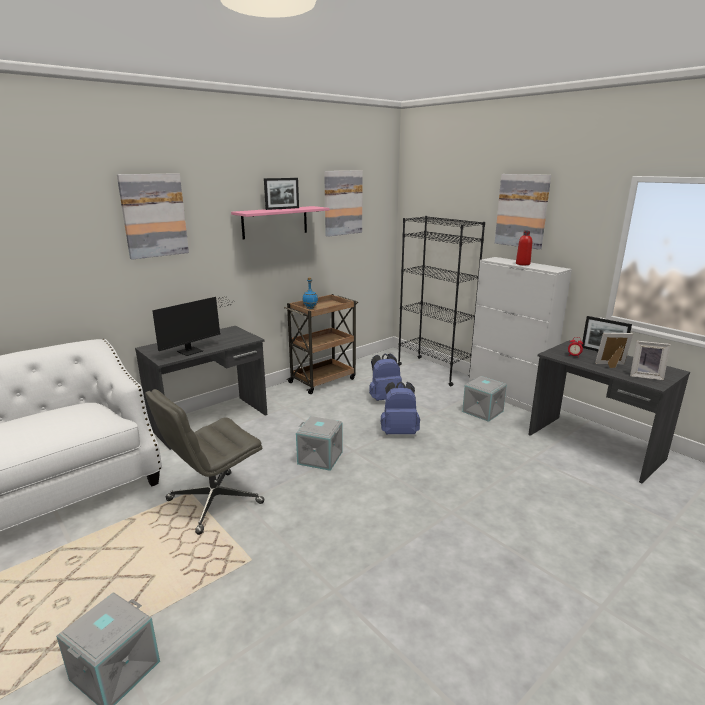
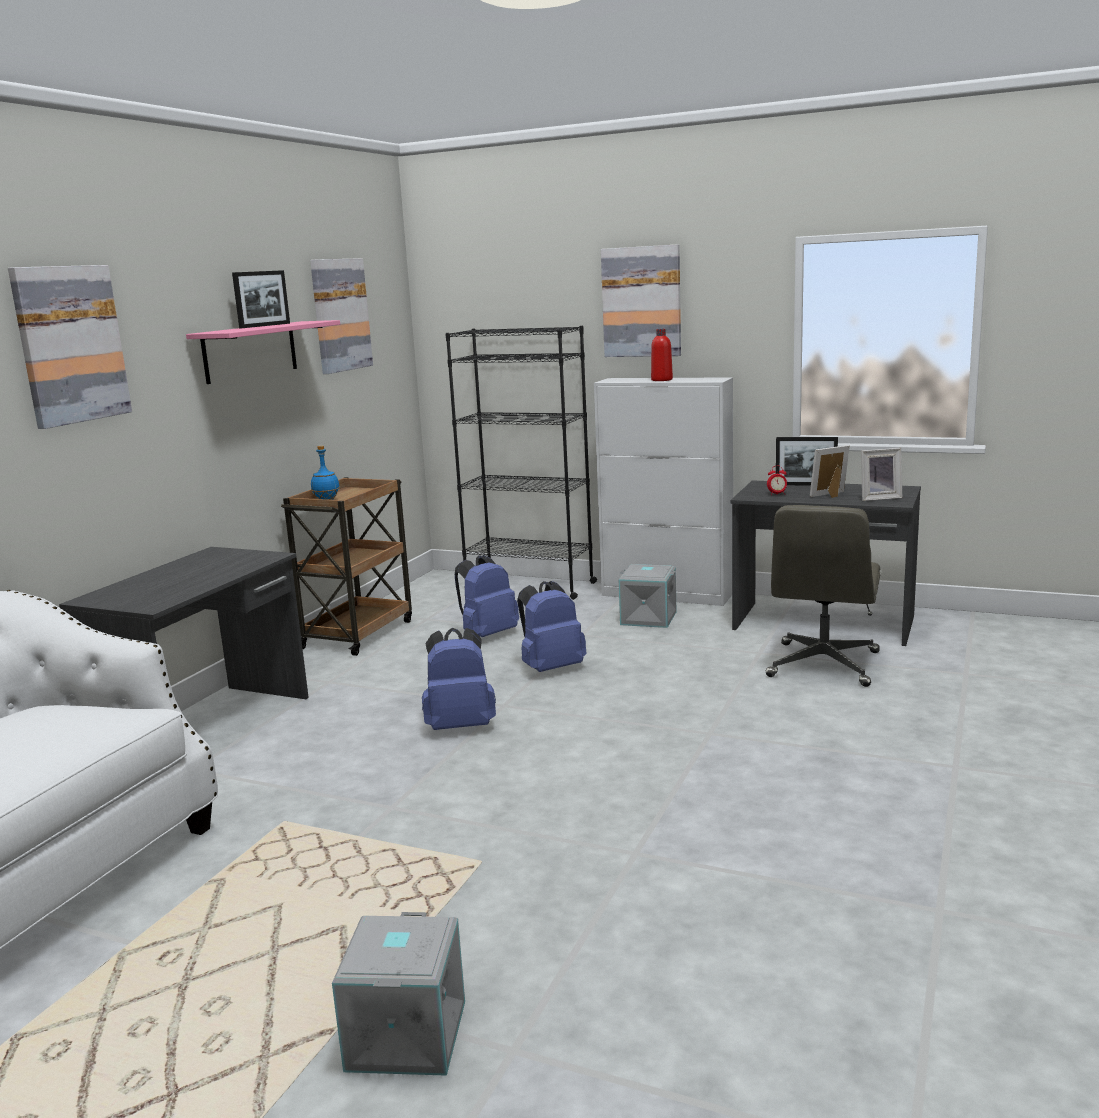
camera: 25 degrees left, 5 degrees down
(193, 350) = (188, 586): monitor -> none
(214, 502) = (341, 821): grey office chair -> grey office chair (823, 665)
(320, 457) = (460, 725): grey storage box -> blue backpack

